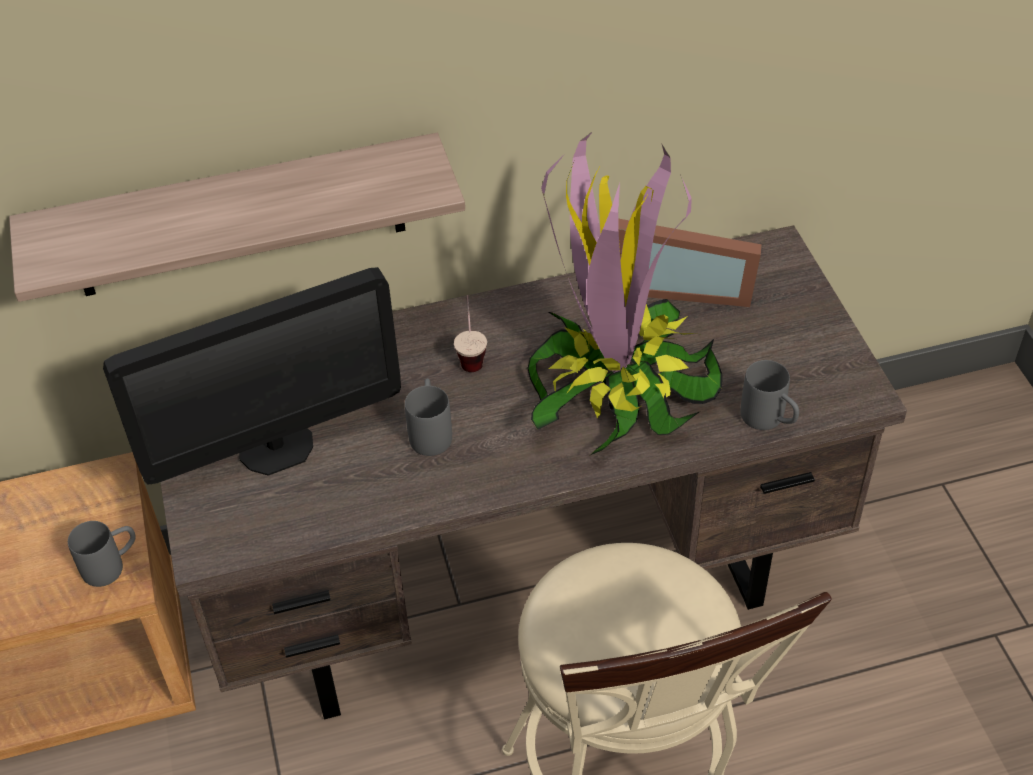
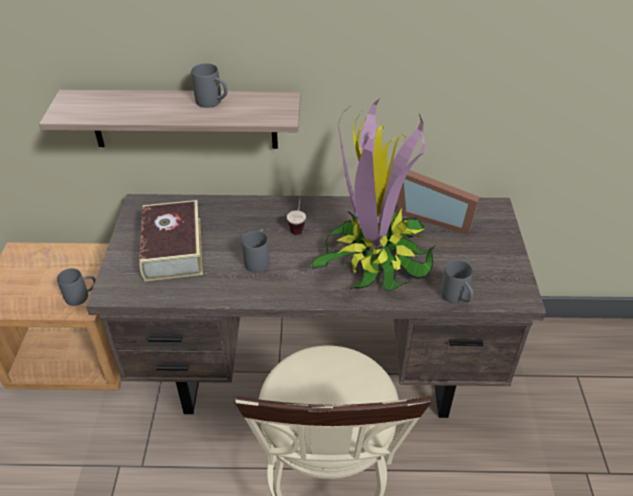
camera: 15 degrees right, 5 degrees down
(276, 447) = (173, 248): monitor -> book
(301, 186) = (213, 103): none -> grey mug

